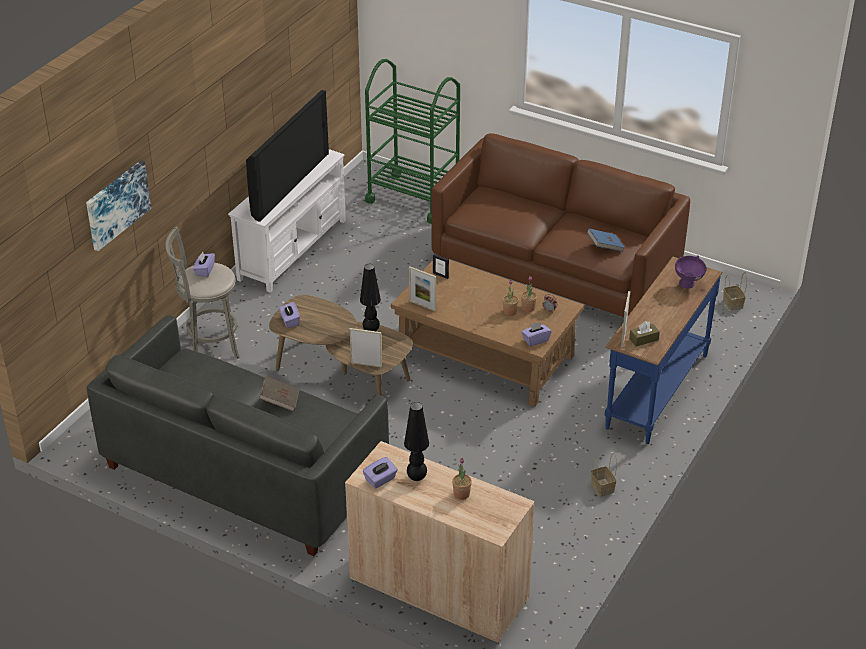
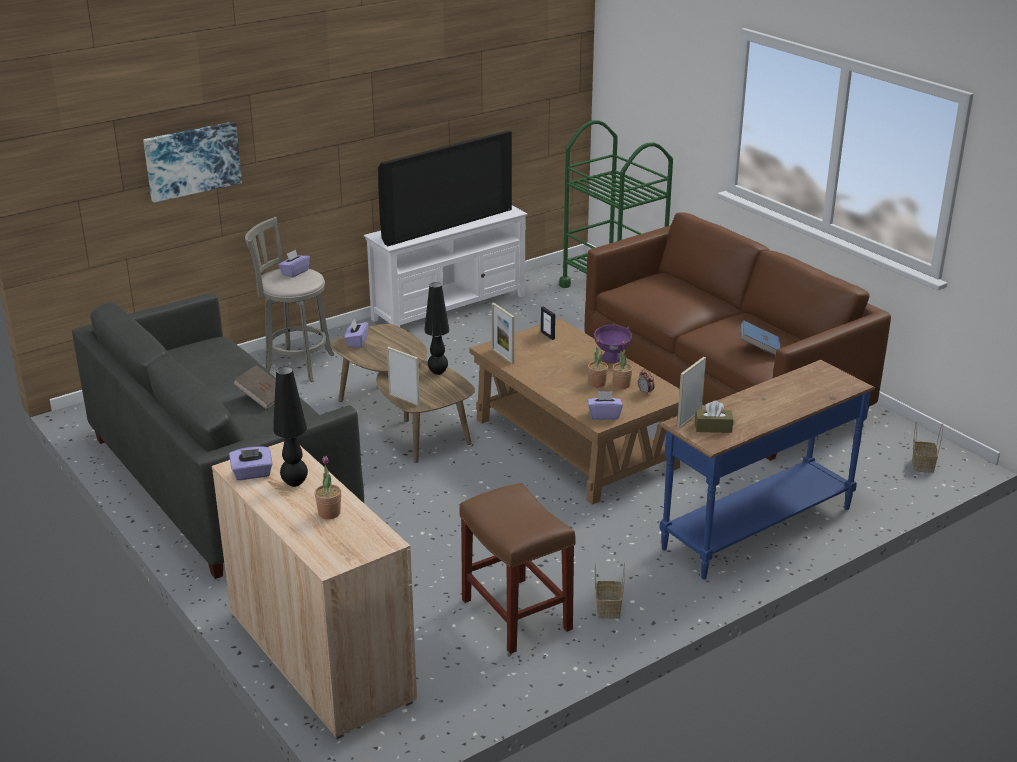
camera: 25 degrees right, 10 degrees down
(544, 512) = (515, 613): none -> brown stool
(688, 285) = (817, 389): purple bowl -> purple bowl (612, 360)

